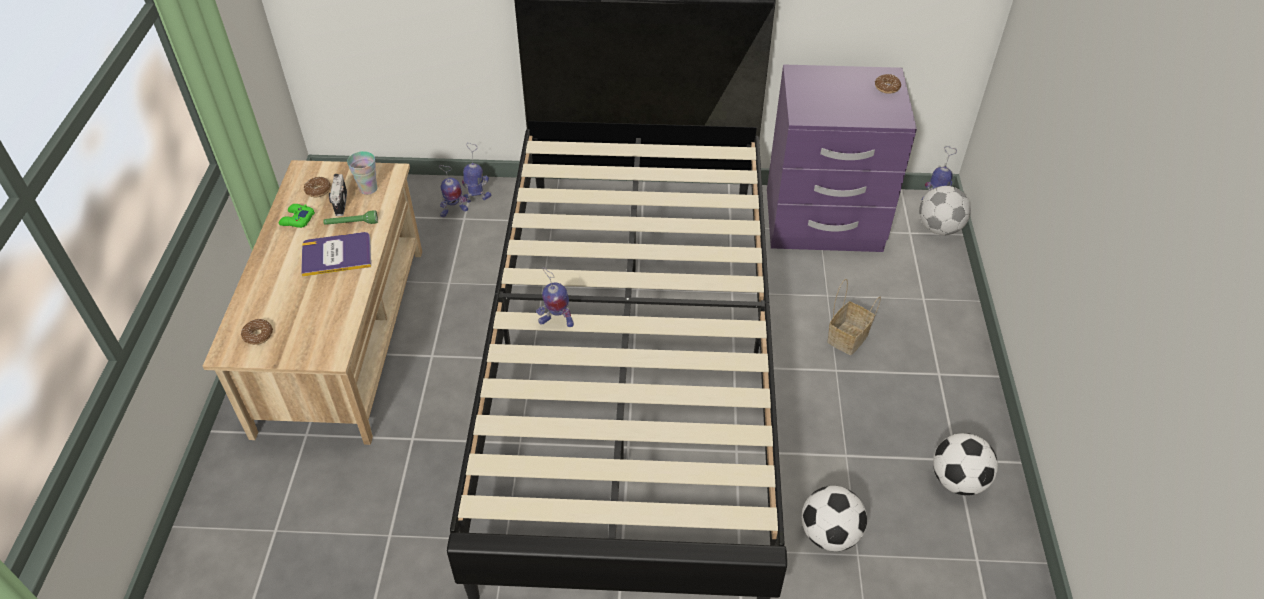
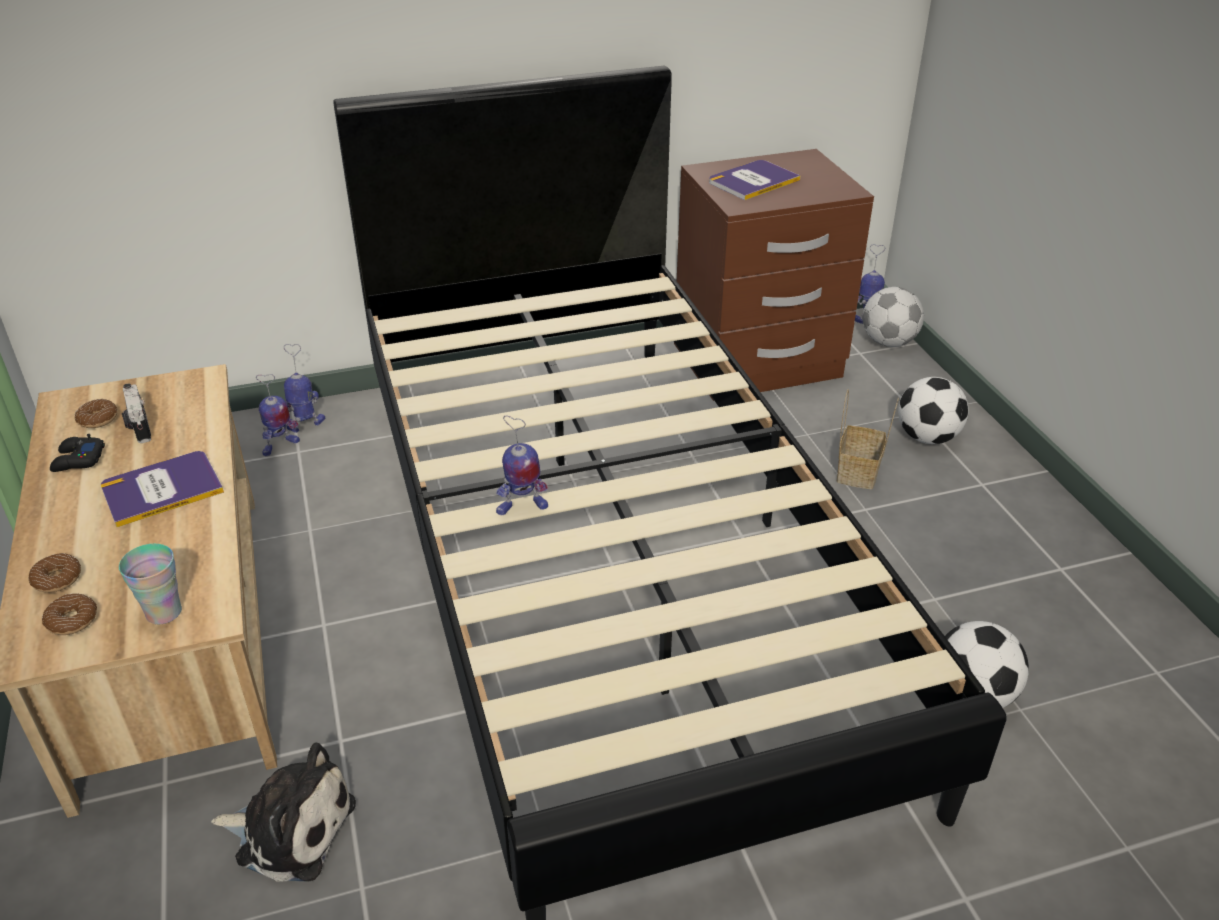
camera: 20 degrees left, 10 degrees down
(297, 220) = (78, 460): green game controller -> black game controller
(351, 224) = (169, 448): green flashlight -> none
(364, 486) = (290, 829): none -> plush toy
(368, 189) = (176, 402): cup -> cup (164, 612)
(823, 222) = (758, 362): purple nightstand -> brown nightstand
(829, 93) = (753, 181): none -> book
(887, 87) = (813, 167): donut -> donut (57, 579)
(957, 480) = (1077, 591): football -> football (927, 437)

